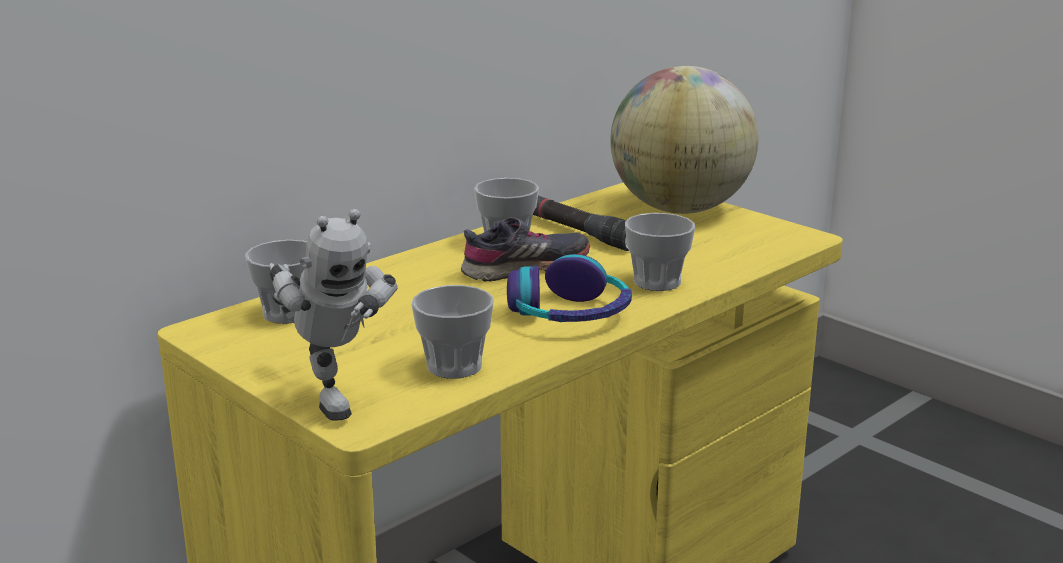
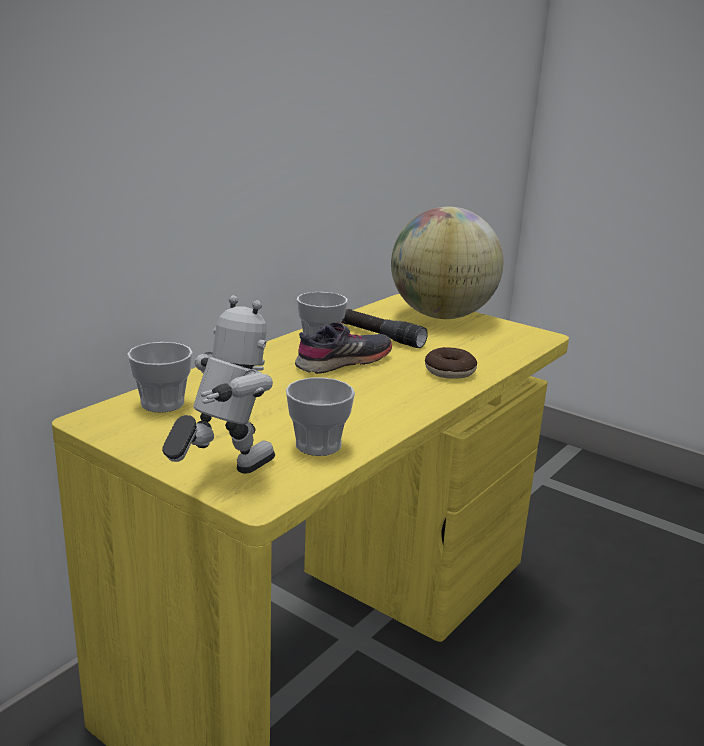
camera: 10 degrees left, 0 degrees up
(333, 395) = (224, 474): toy robot -> toy robot turned 105 degrees counterclockwise
(570, 314) = (394, 399): headphones -> none
(657, 282) = (449, 371): cup -> donut

